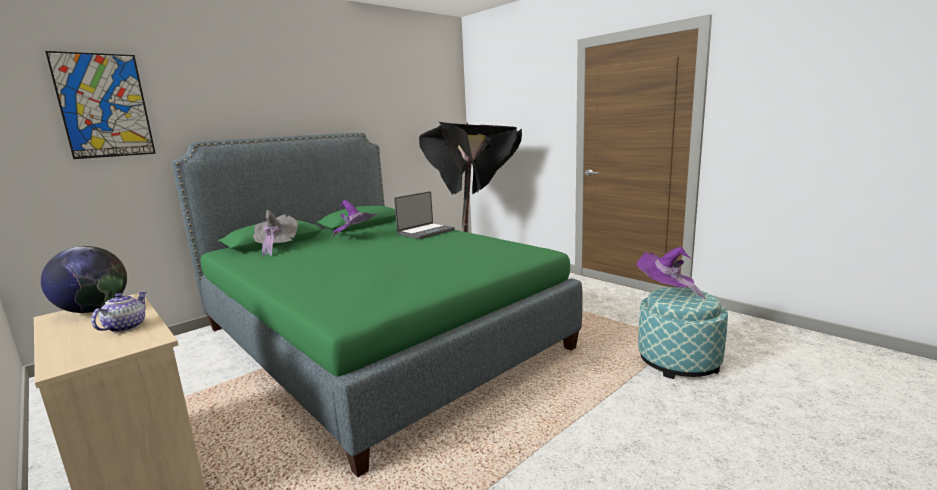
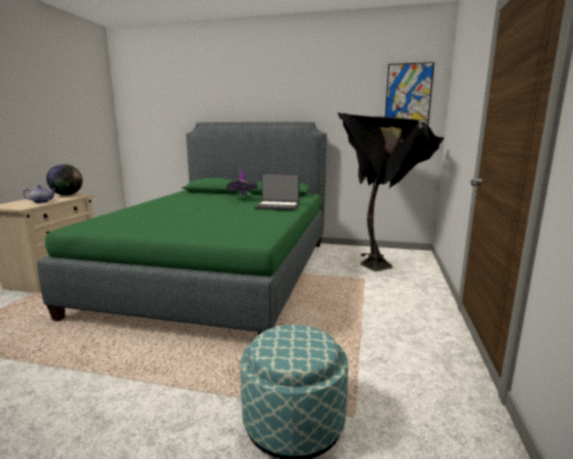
camera: 55 degrees right, 0 degrees up
(104, 106) = (166, 100): picture -> picture (408, 96)
(276, 248) = (202, 194): grey hat -> none
(666, 292) = (298, 330): purple hat -> none

